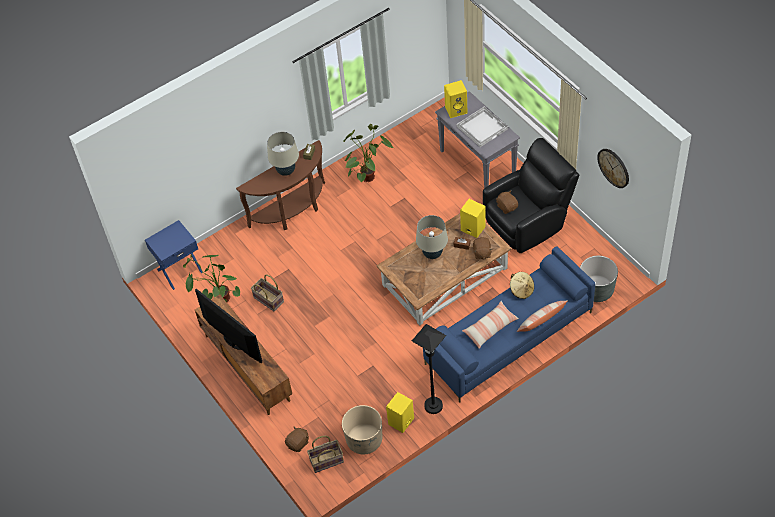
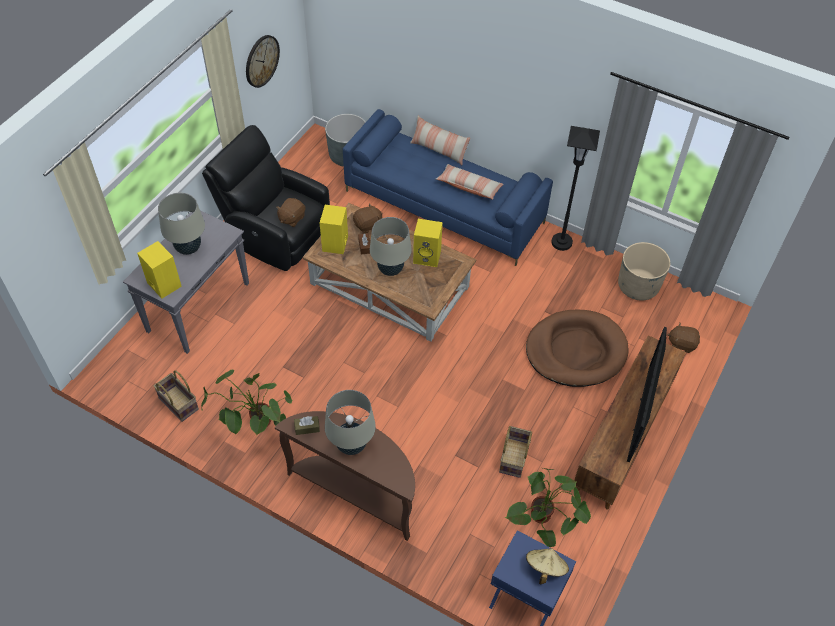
camera: 120 degrees left, 0 degrees up
(326, 460) = (682, 310): basket -> basket (178, 404)
(328, 370) = (575, 351): none -> brown dog bed
(401, 422) = (597, 262): yellow speaker -> yellow speaker (428, 256)
(482, 127) = (188, 248): white tray -> beige table lamp
(521, 290) = (406, 174): beige hat -> beige hat (545, 568)

